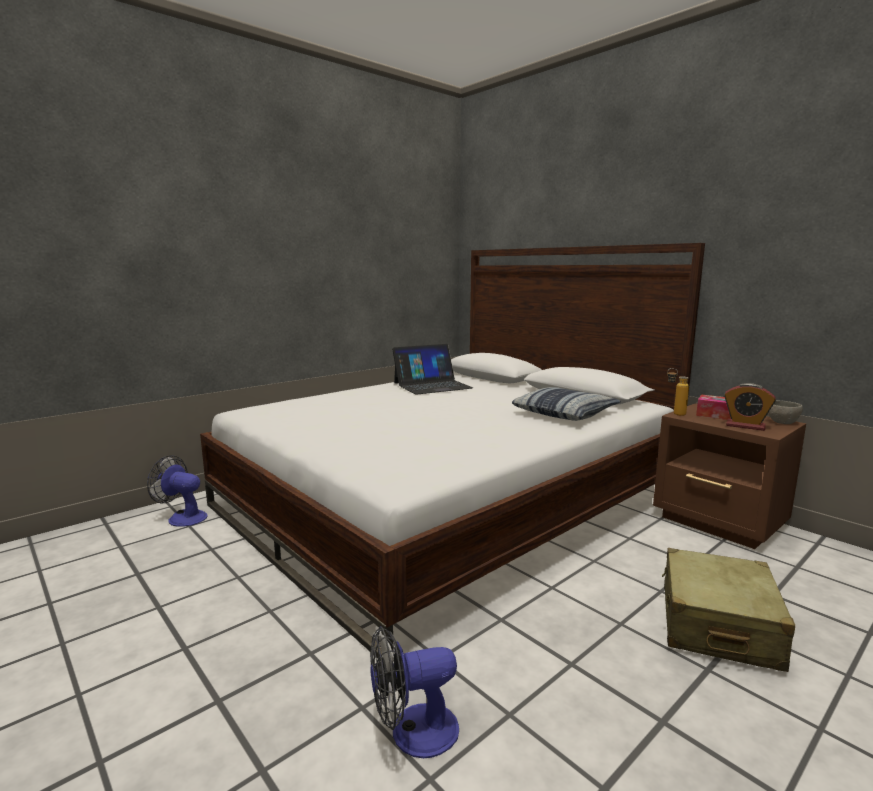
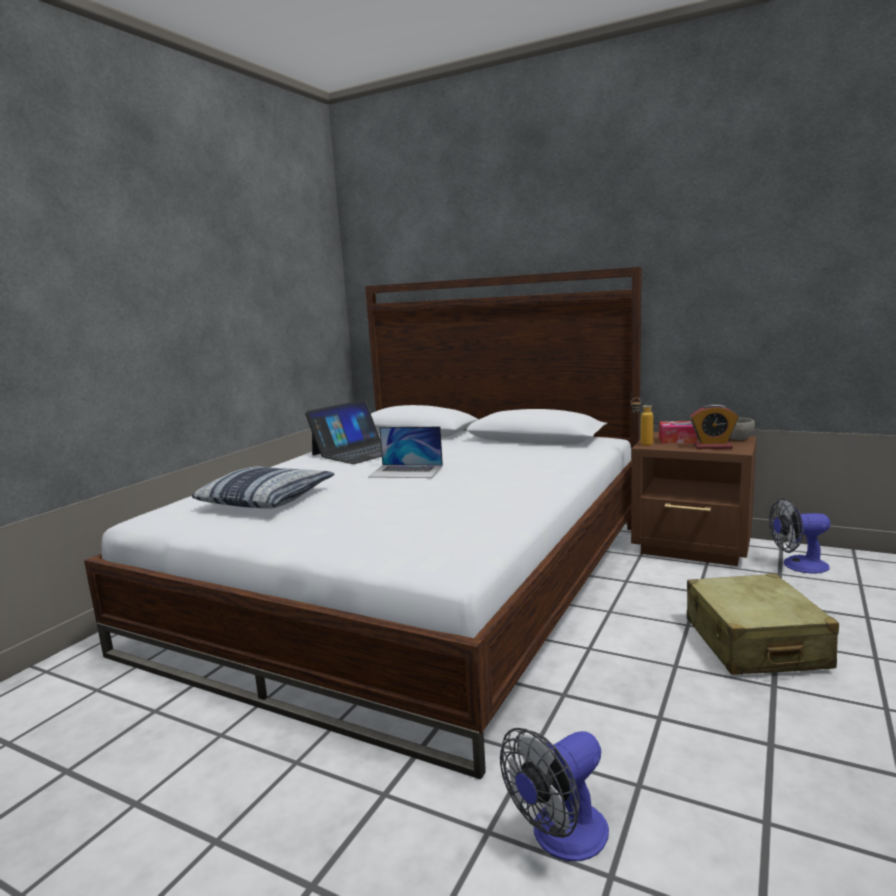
camera: 20 degrees left, 0 degrees up
(182, 517) = (77, 681): fan -> fan (798, 565)
(447, 405) = (406, 471): none -> laptop
(565, 413) = (538, 460): pillow -> pillow (267, 499)

